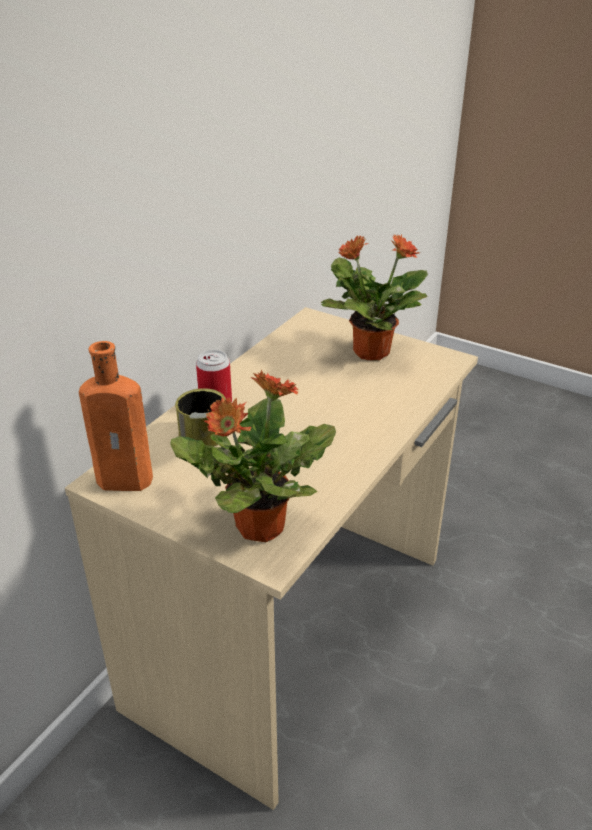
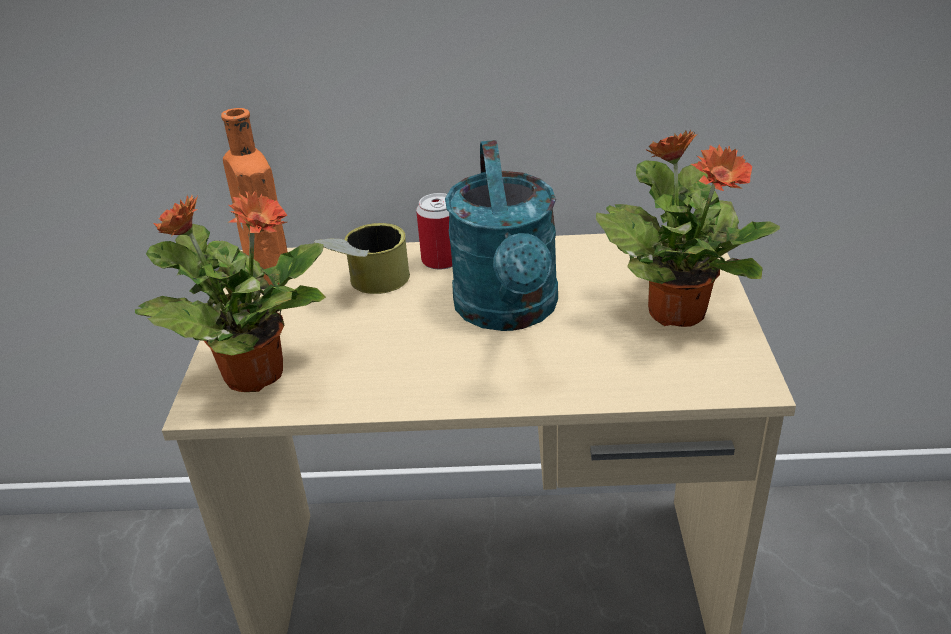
camera: 60 degrees right, 0 degrees up
(307, 400) = (509, 312): none -> turquoise watering can

